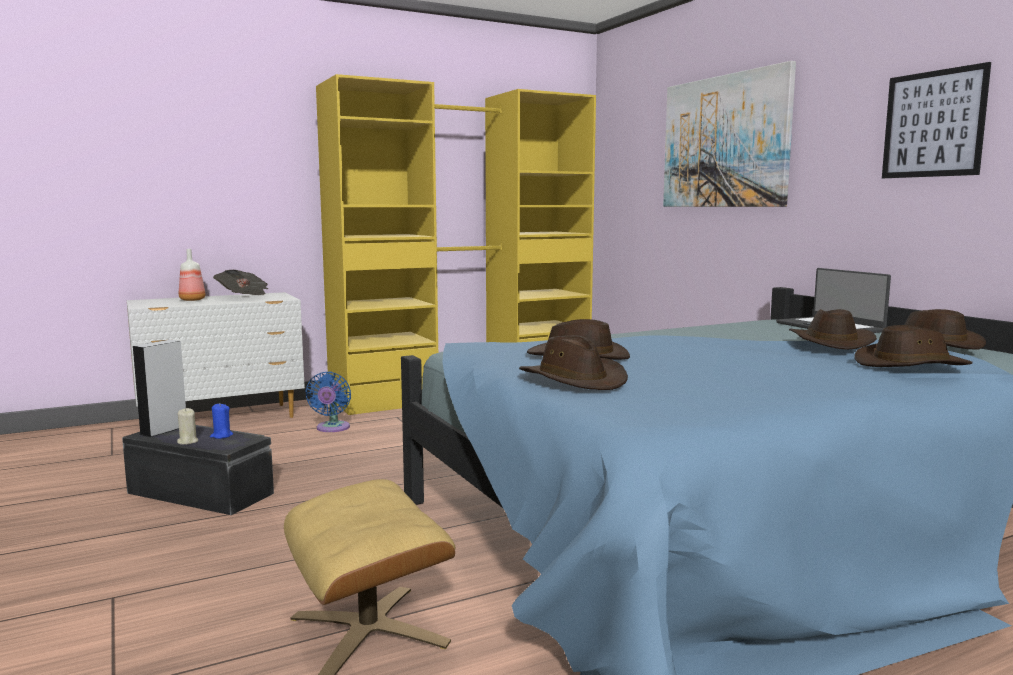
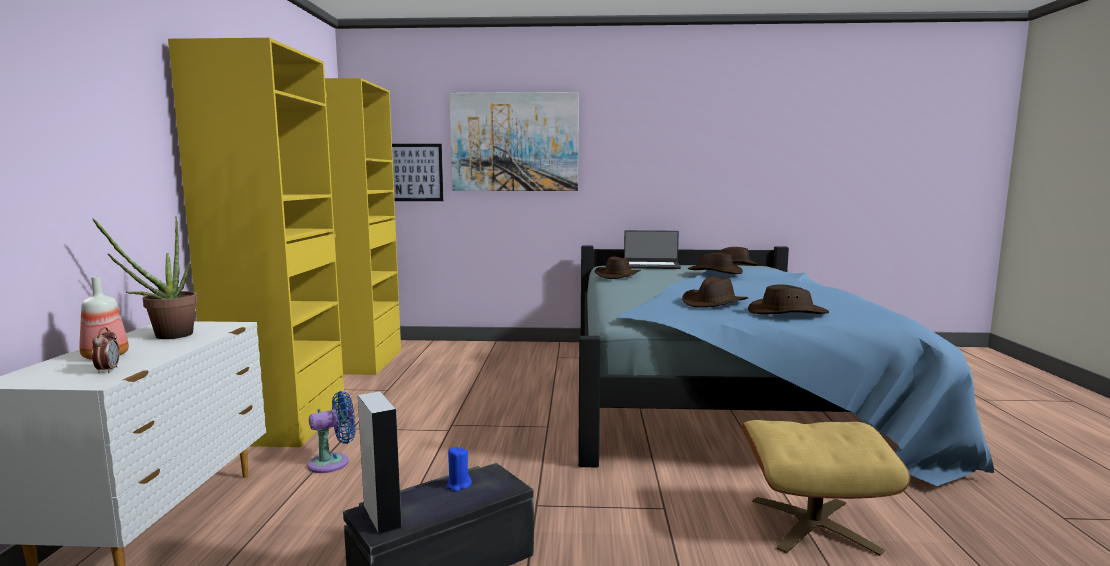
camera: 60 degrees left, 0 degrees up
(164, 304) = (108, 370): none -> alarm clock
(187, 441) = (456, 505): beige candle -> none
(244, 298) = (166, 336): newspaper -> potted plant
(332, 428) = (333, 462): blue fan -> blue fan turned 60 degrees counterclockwise
(911, 365) = (783, 275): brown hat -> brown hat (618, 275)
(933, 124) = (679, 144): picture -> picture (414, 172)

